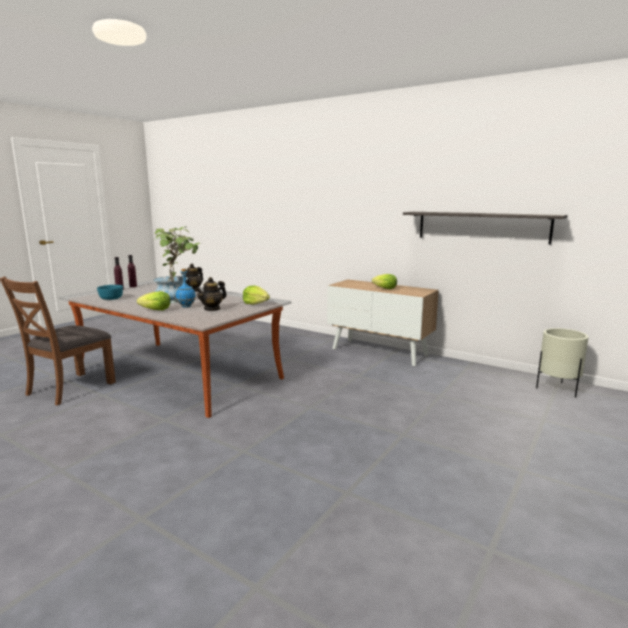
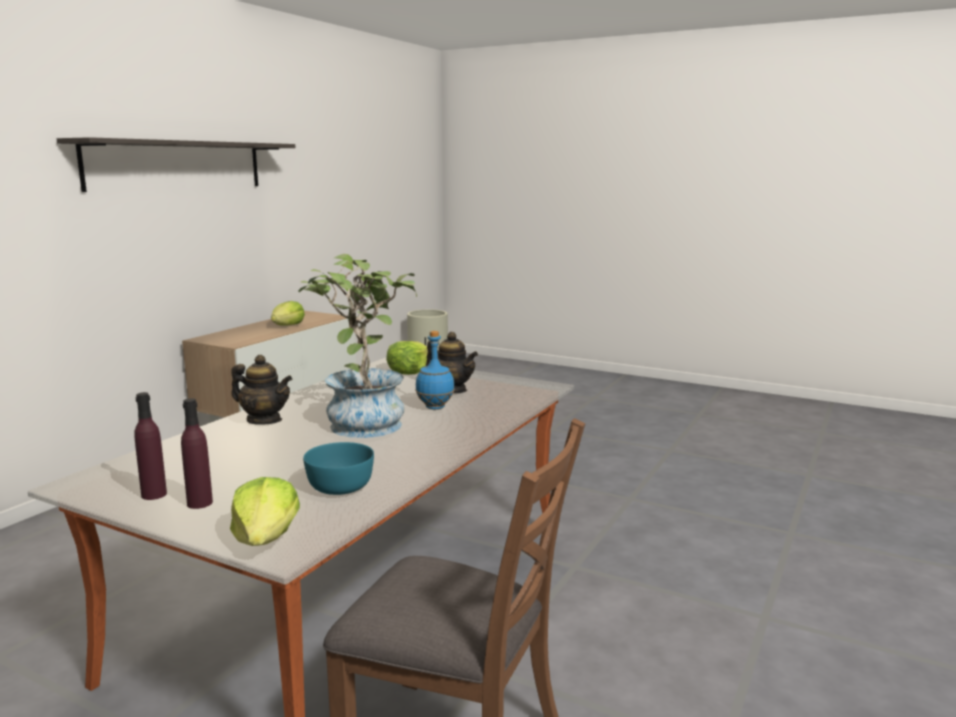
camera: 95 degrees left, 0 degrees up
(156, 310) = (468, 423): lettuce -> lettuce (266, 538)
(482, 226) = (331, 215): shelf -> shelf (177, 165)

